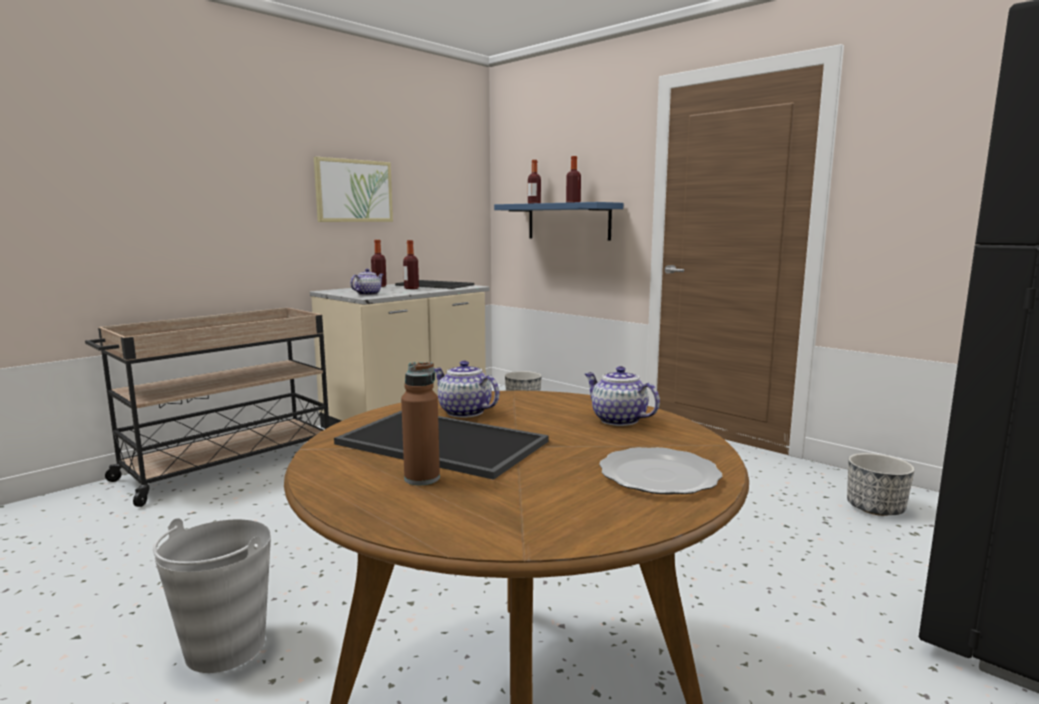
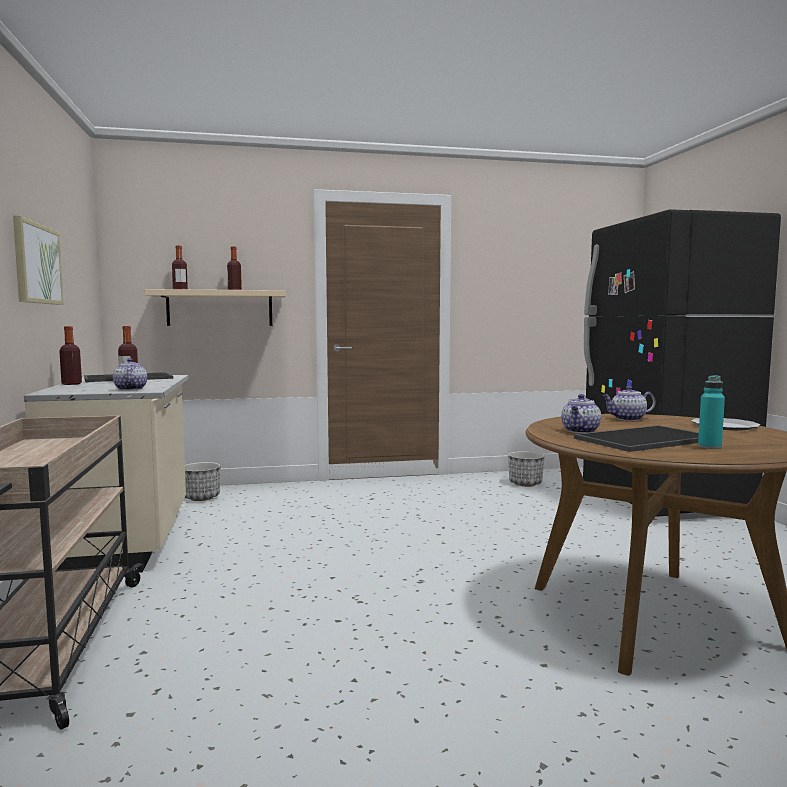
camera: 55 degrees left, 5 degrees down
(224, 648) = (492, 703): grey bucket -> none
(422, 478) = (709, 447): brown bottle -> turquoise bottle
(463, 412) = (580, 431): teapot -> teapot turned 45 degrees counterclockwise
(568, 221) = (220, 308): blue shelf -> beige shelf

